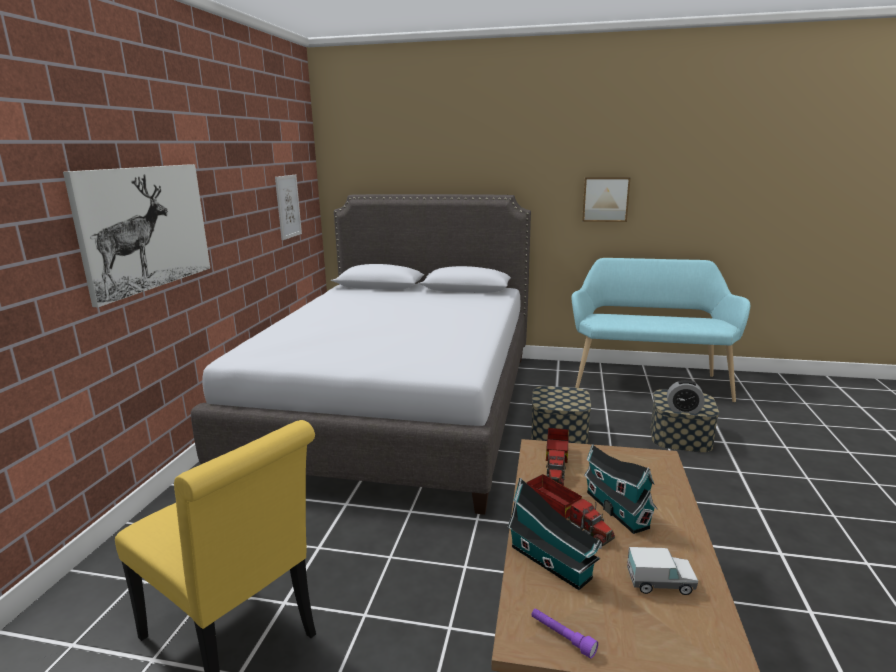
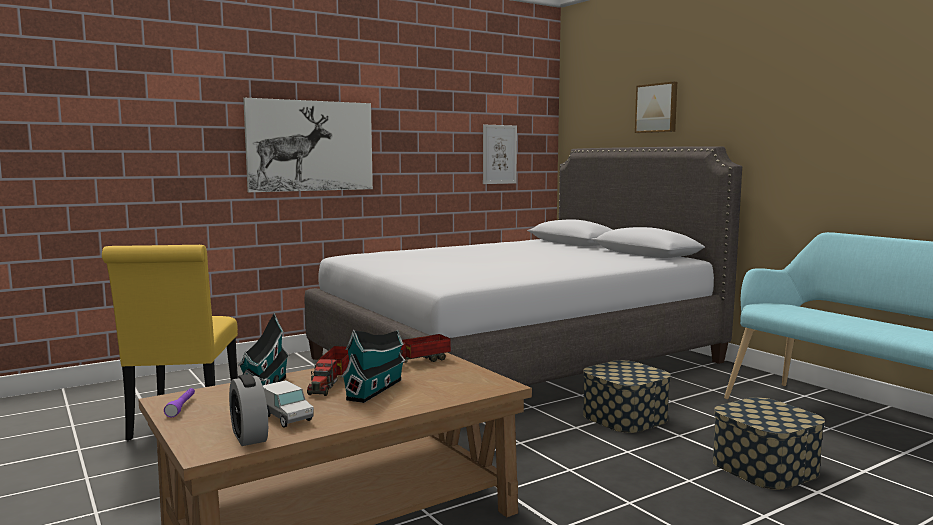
camera: 45 degrees right, 10 degrees down
(605, 199) = (836, 151): picture -> picture (657, 108)
(683, 410) = (744, 417): alarm clock -> alarm clock (249, 436)

